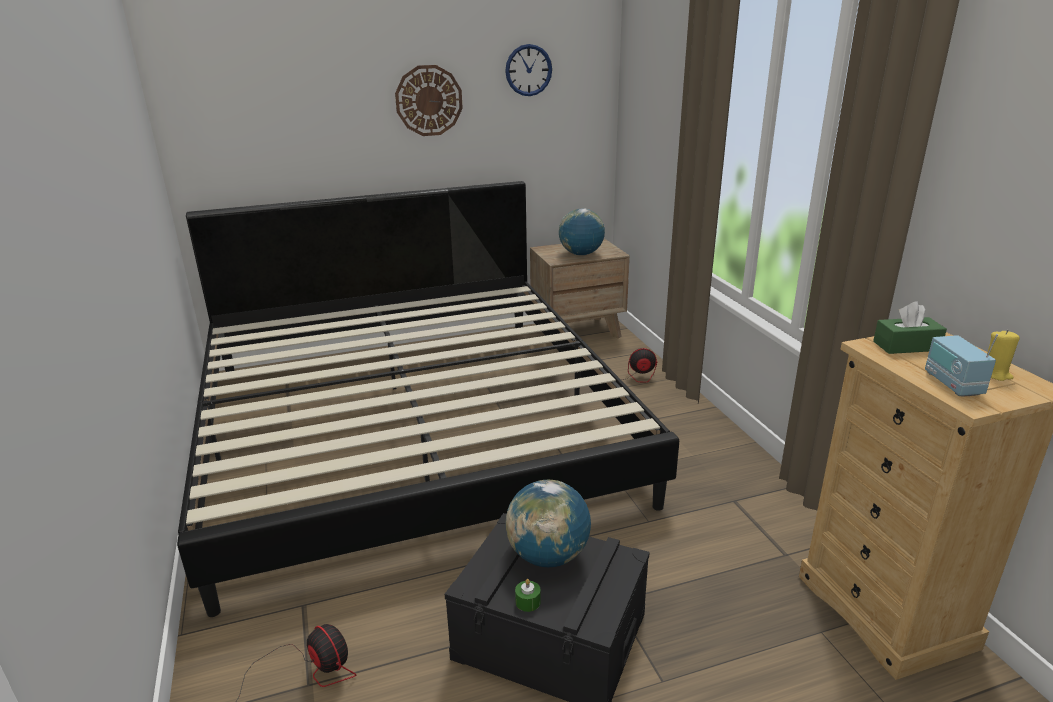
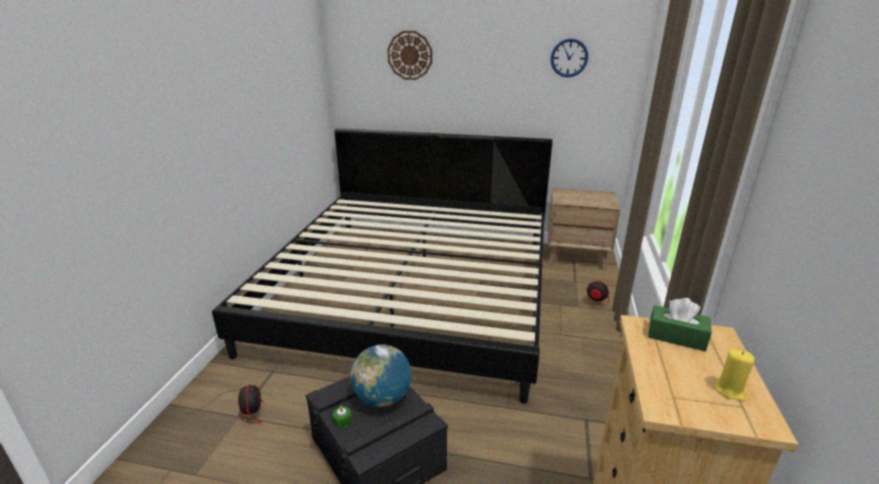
camera: 30 degrees right, 0 degrees up
(429, 100) = (491, 74): wall clock -> wall clock (410, 55)
(581, 254) = (583, 200): globe -> none
(952, 384) = (670, 383): radio -> none

